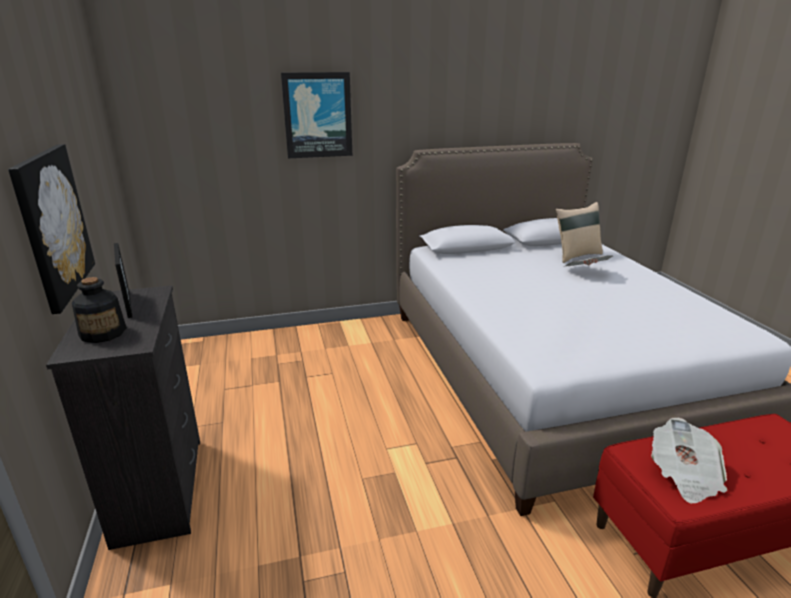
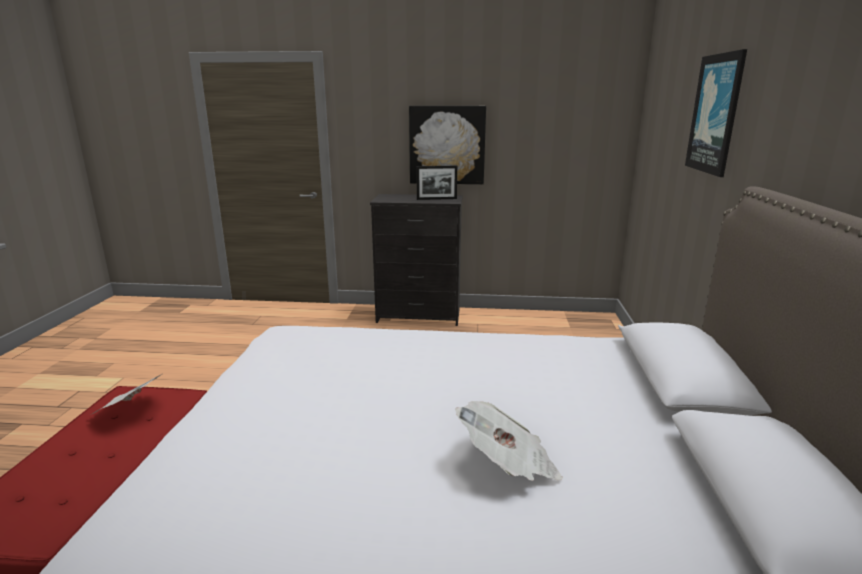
camera: 110 degrees right, 5 degrees down
(103, 333) = (402, 197): bottle -> none
(575, 255) = (628, 501): beige pillow -> none

